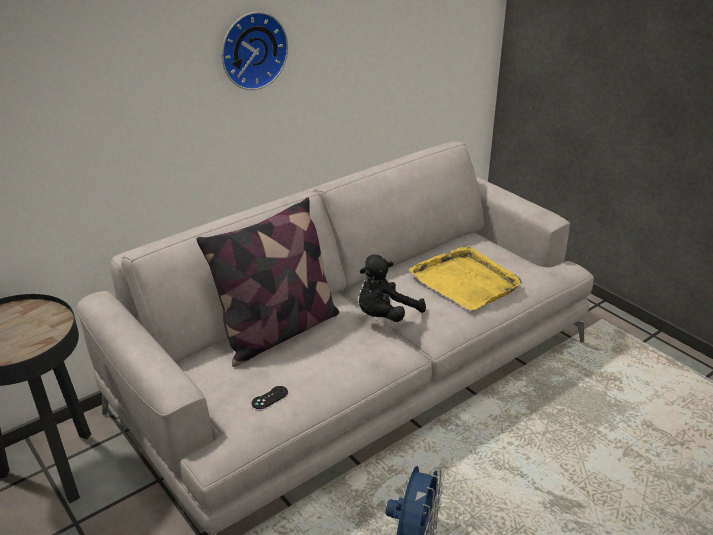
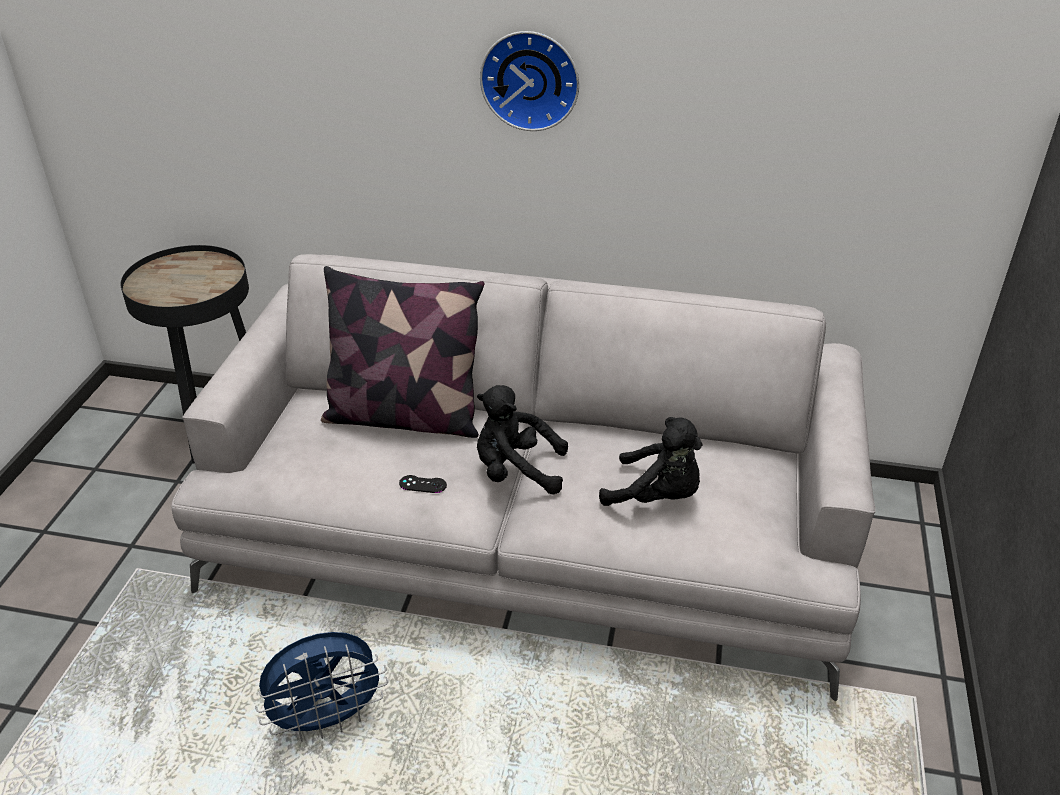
camera: 50 degrees right, 5 degrees up
(270, 398) = (300, 468): black game controller -> black game controller (422, 484)
(466, 281) = (657, 496): yellow tray -> black plush toy

